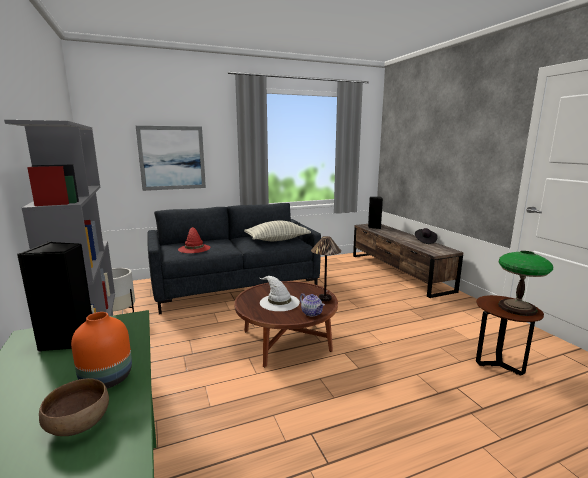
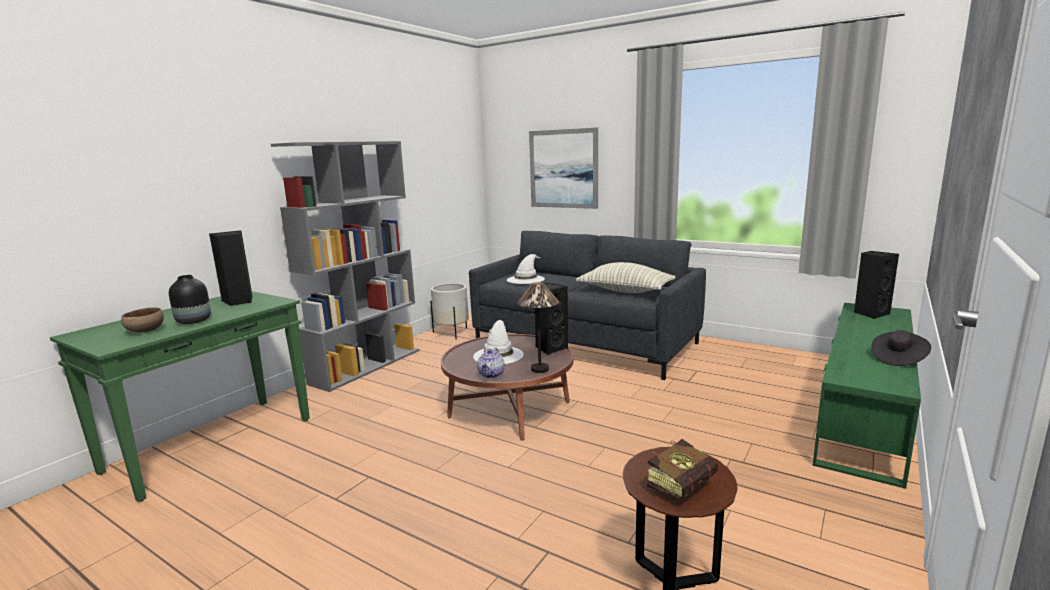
camera: 55 degrees right, 0 degrees up
(106, 380) = (193, 321): orange vase -> black vase
(194, 248) = (526, 279): red hat -> white hat
(296, 286) = (550, 348): none -> black speaker
(398, 272) = (863, 412): brown tv stand -> green tv stand
(517, 308) = (685, 485): table lamp -> book

